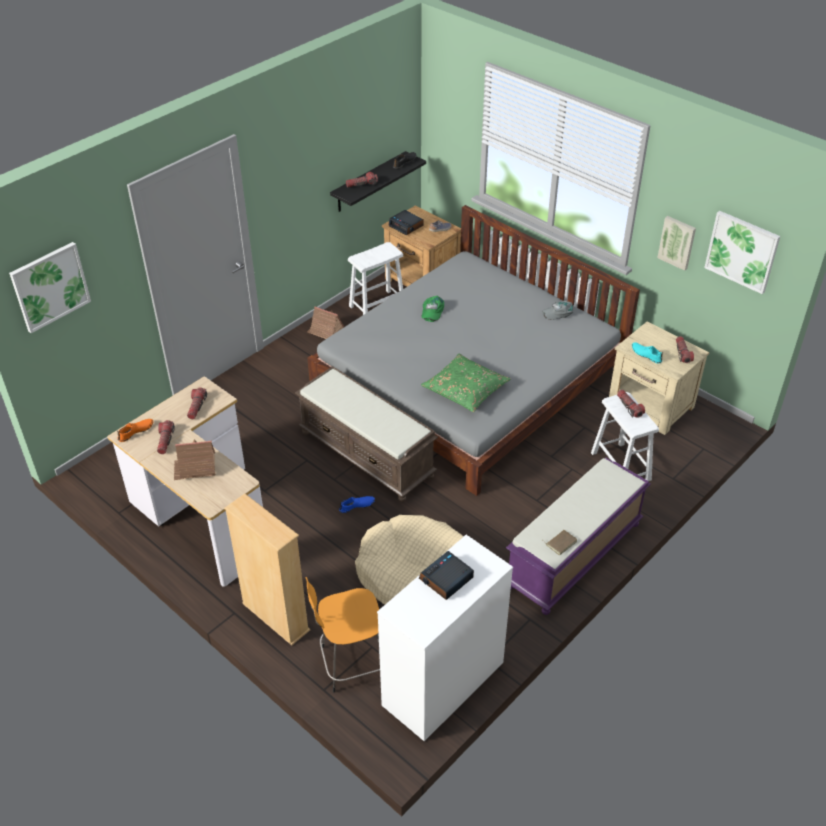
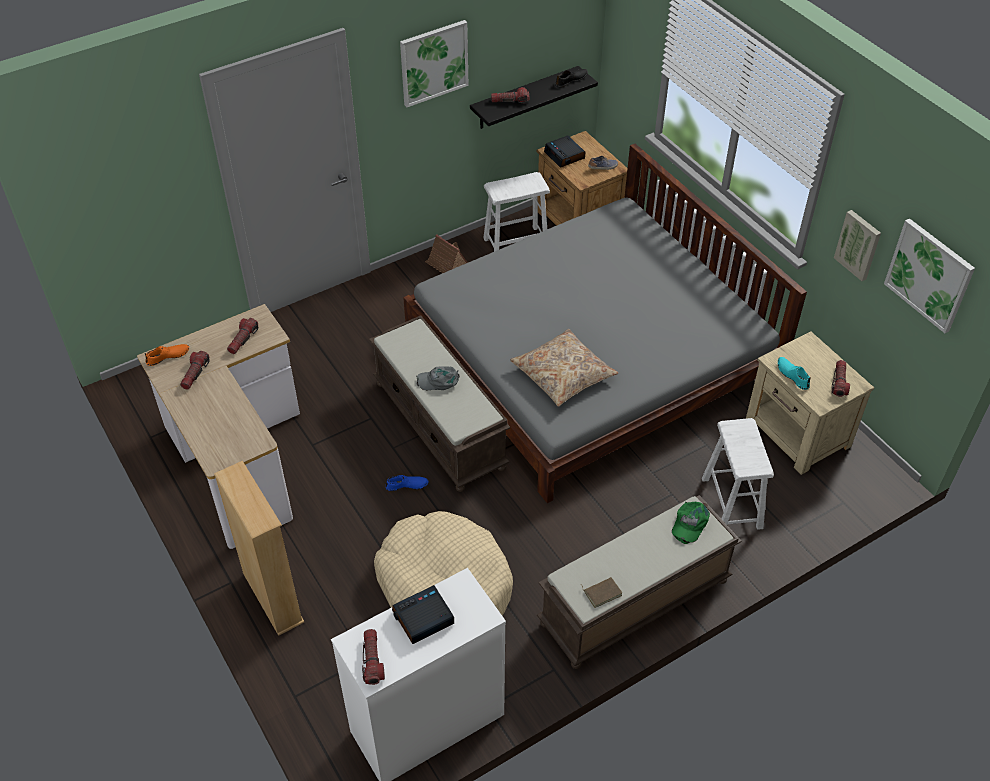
camera: 15 degrees right, 5 degrees up
(50, 286) = (97, 178): picture -> picture (434, 62)
(195, 468) = (215, 413): toy house -> none
(351, 663) = (335, 673): orange stool -> none
(432, 311) = (560, 268): green cap -> green cap (689, 523)
(465, 389) = (563, 374): green pillow -> beige pillow
(558, 312) = (710, 297): grey cap -> grey cap (439, 380)
(574, 556) = (634, 603): purple bench -> brown bench
(629, 407) = (747, 439): flashlight -> flashlight (372, 660)

